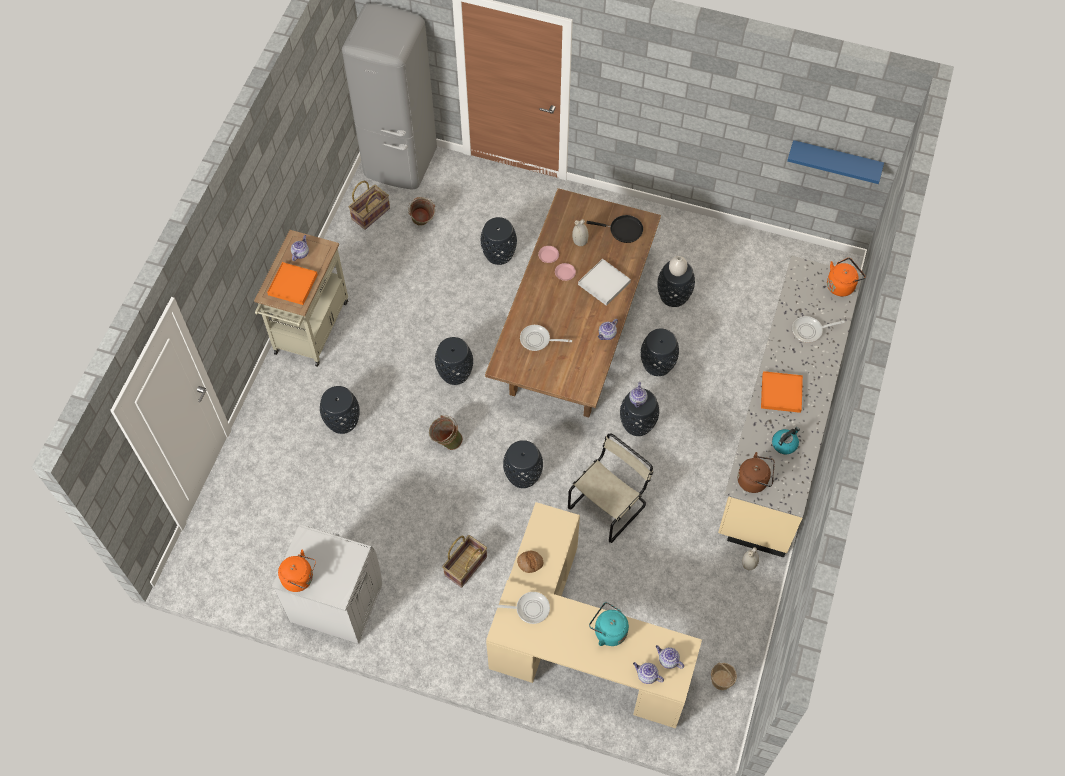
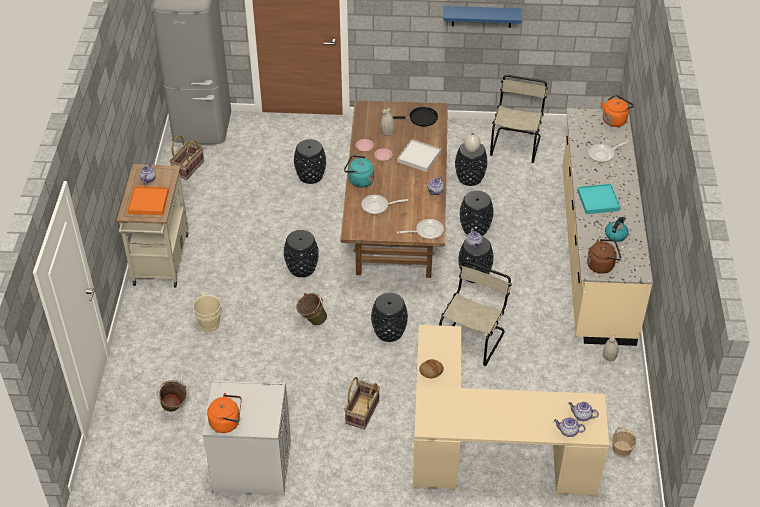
camera: 15 degrees left, 15 degrees down
(342, 421) = (212, 324): black stool -> beige bucket
(422, 224) = (236, 167): green bucket -> green bucket (174, 409)
(529, 608) = (444, 403): frying pan -> frying pan (426, 231)
(608, 631) = (521, 405): turquoise kettle -> turquoise kettle (359, 181)
(741, 261) = (516, 144): none -> beige chair
(781, 393) = (598, 200): orange tray -> turquoise tray
(835, 159) = (579, 29): blue shelf -> blue shelf (481, 16)

